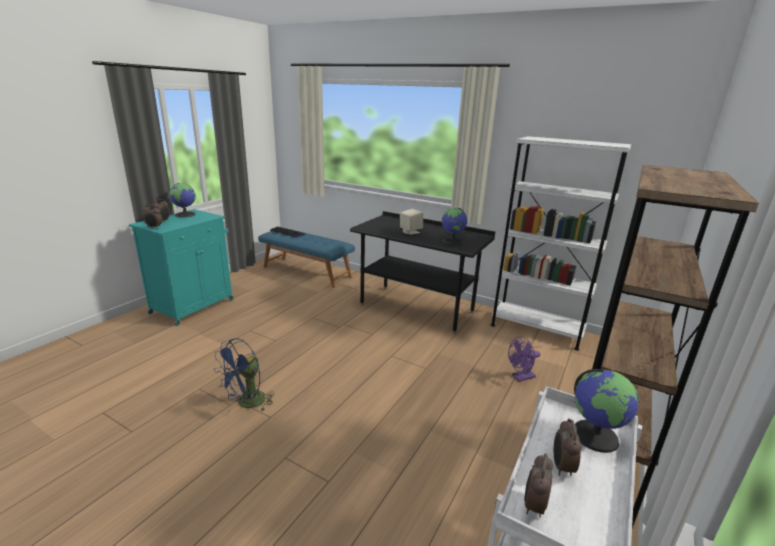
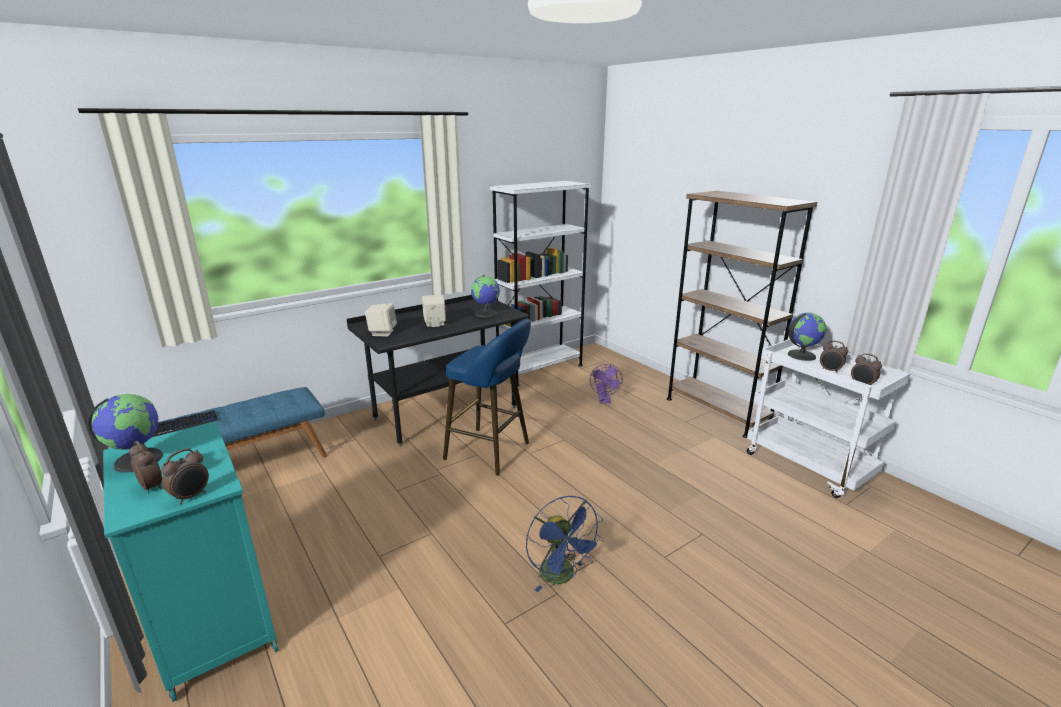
camera: 65 degrees left, 0 degrees up
(377, 224) = (382, 333): none -> beige speaker
(380, 339) = (491, 452): none -> blue stool

